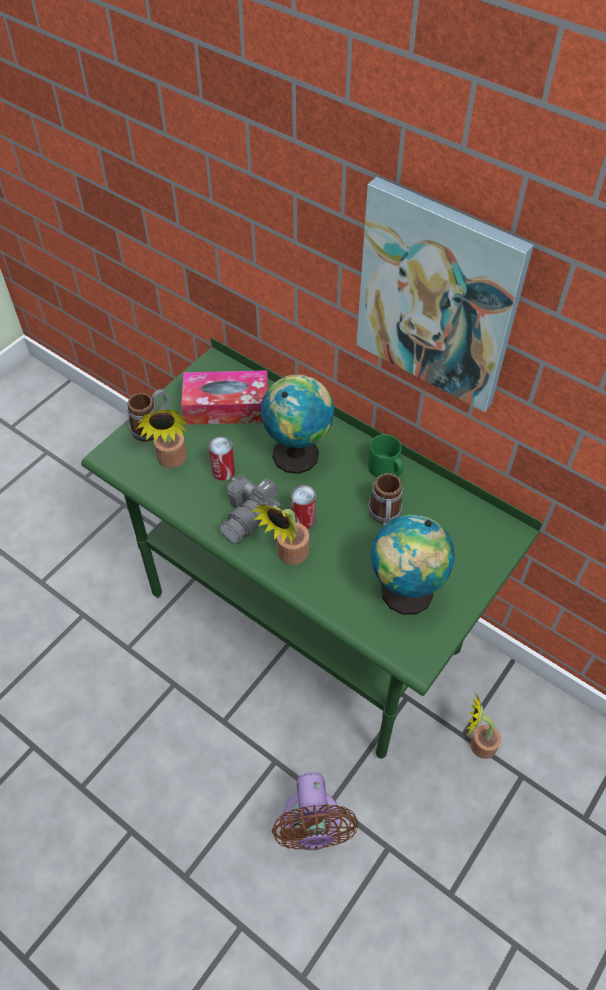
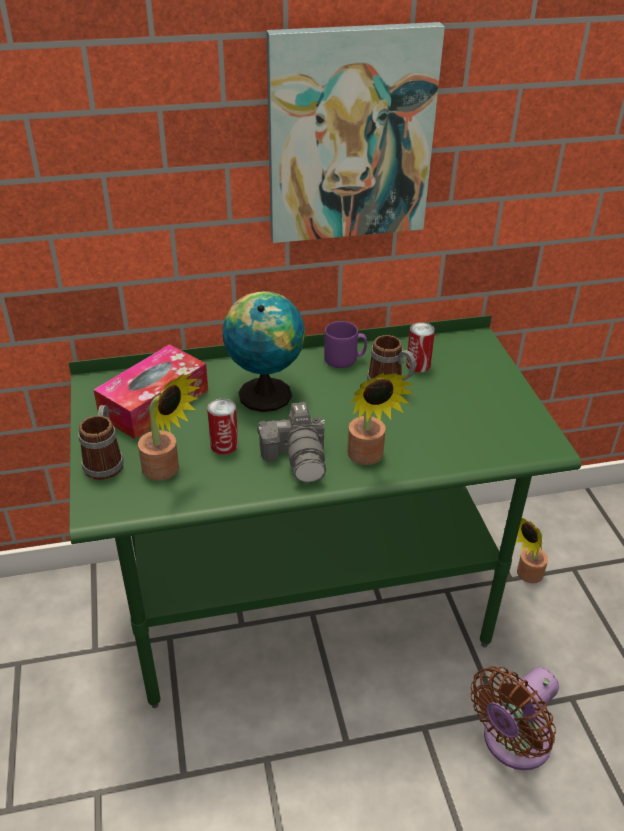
camera: 50 degrees left, 15 degrees down
(303, 519) = (339, 428): can -> can (418, 365)
(312, 827) = (512, 743): brown fan -> brown fan turned 105 degrees clockwise
(386, 469) = (345, 359): green mug -> purple mug
(404, 594) = (479, 418): globe -> none

